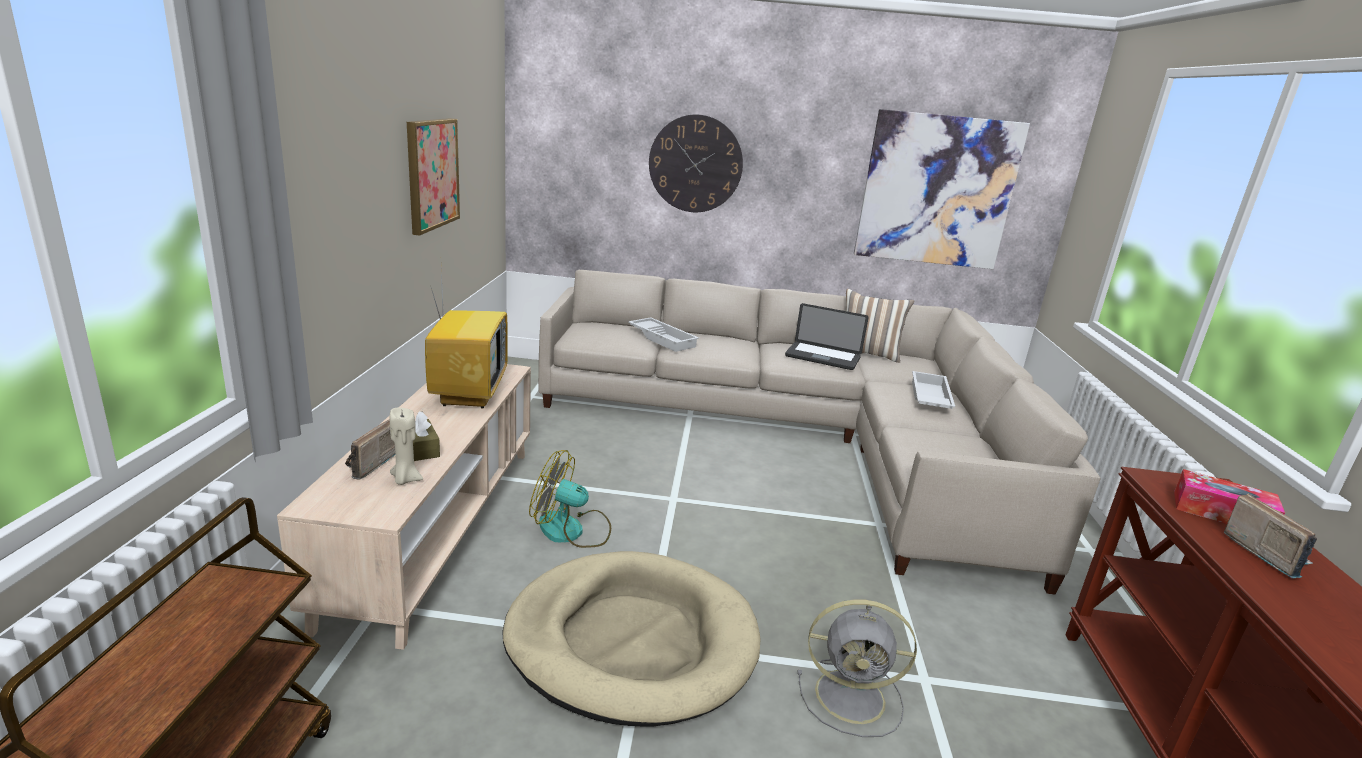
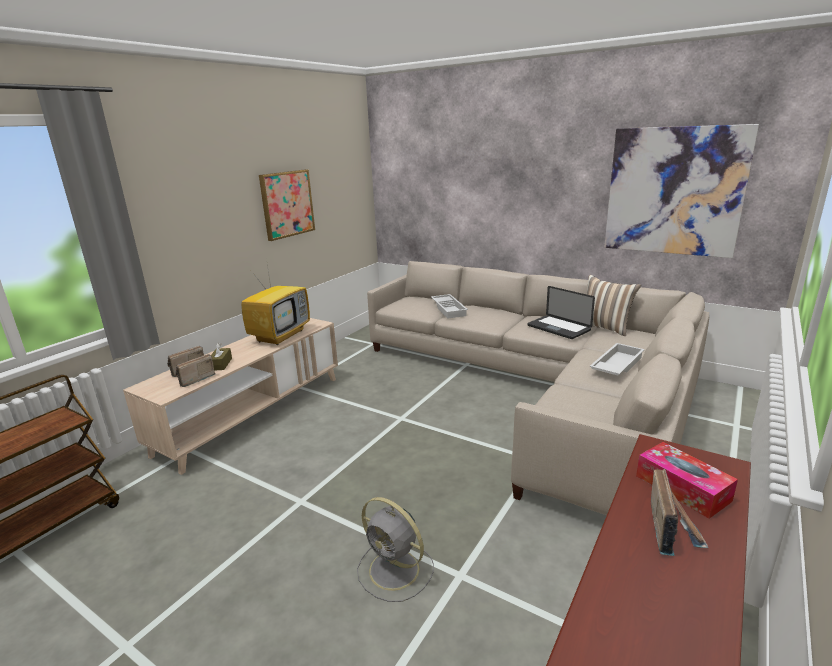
camera: 30 degrees right, 0 degrees up
(405, 479) = (194, 380): beige candle -> radio
(571, 530) = (321, 427): fan -> none
(631, 641) = (293, 499): beige dog bed -> none
(695, 164) = (484, 184): wall clock -> none

